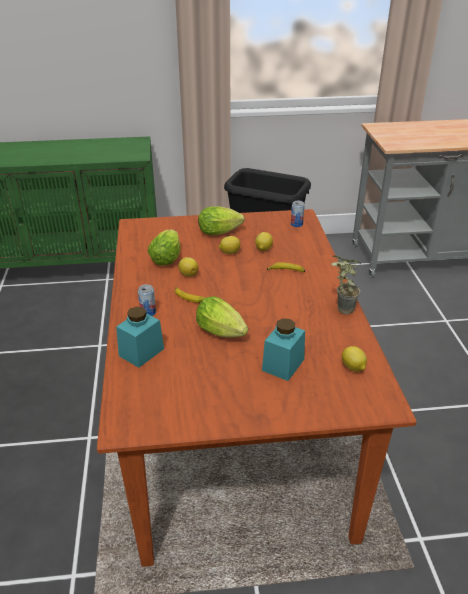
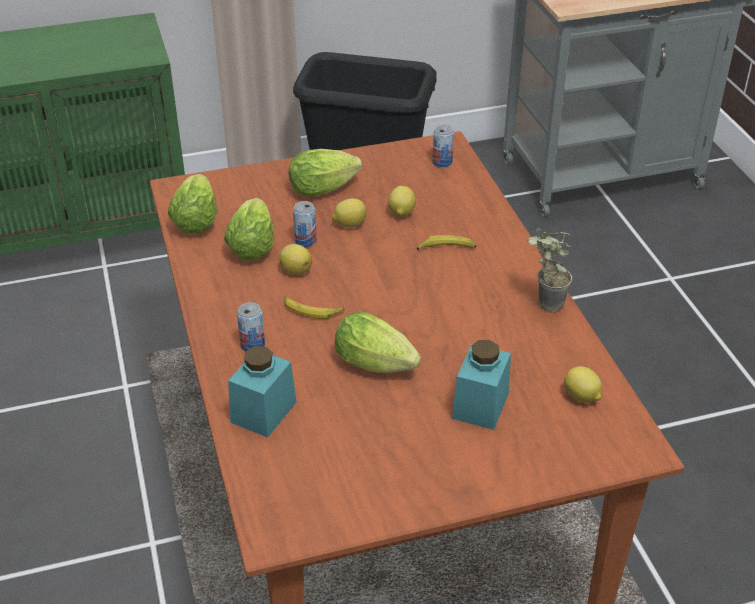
camera: 10 degrees left, 5 degrees up
(139, 241) = (197, 219): none -> lettuce
(200, 258) = (305, 241): none -> can

